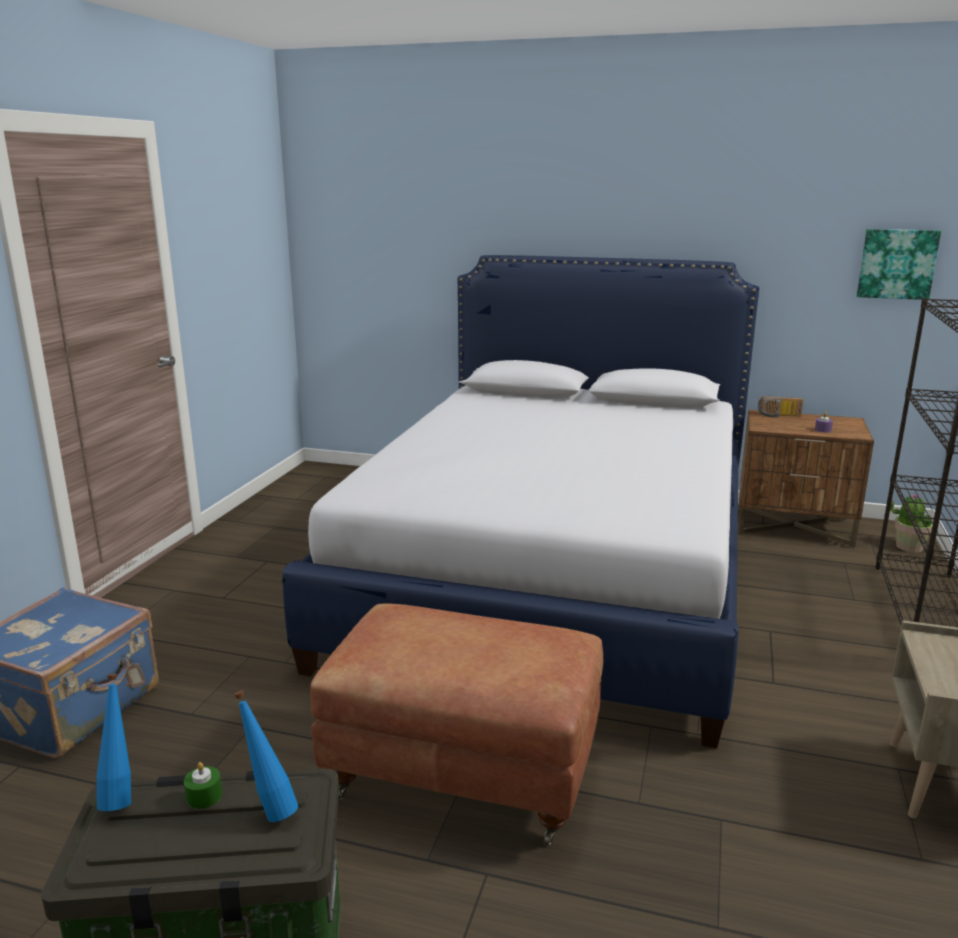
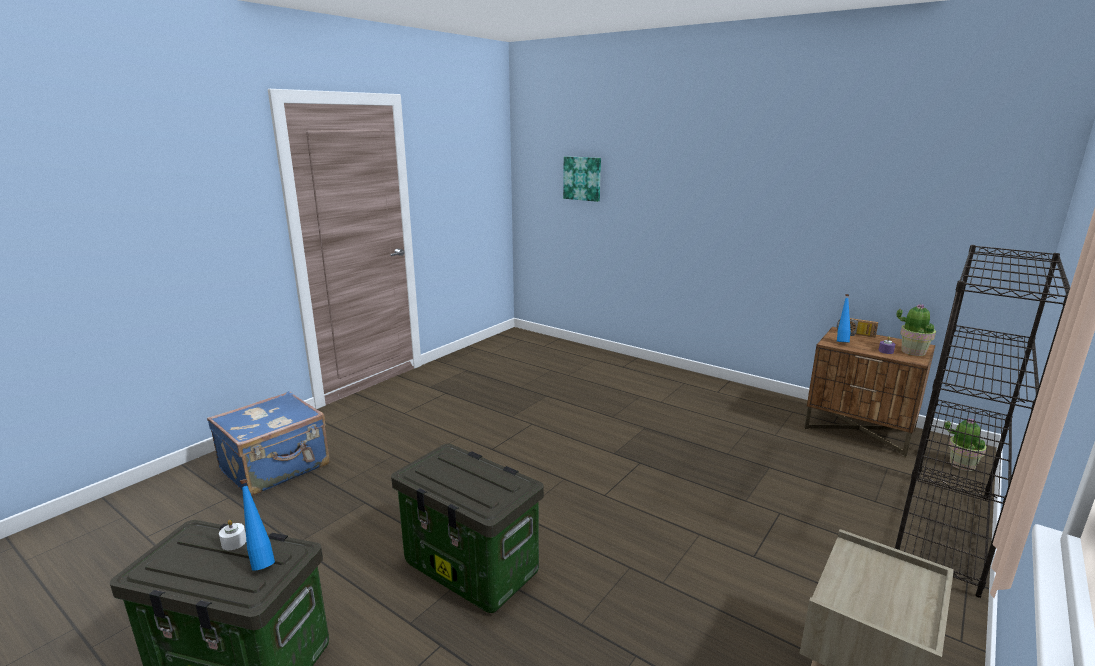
camera: 20 degrees right, 0 degrees up
(121, 796) = (193, 530): blue bottle -> blue bottle (841, 341)
(204, 796) = (234, 542): green candle -> white candle
(464, 774) = (473, 569): brown ottoman -> storage box
(553, 575) = (632, 435): bed -> none
(848, 427) = (913, 351): none -> potted plant
(897, 264) = (978, 212): picture -> picture (582, 178)

